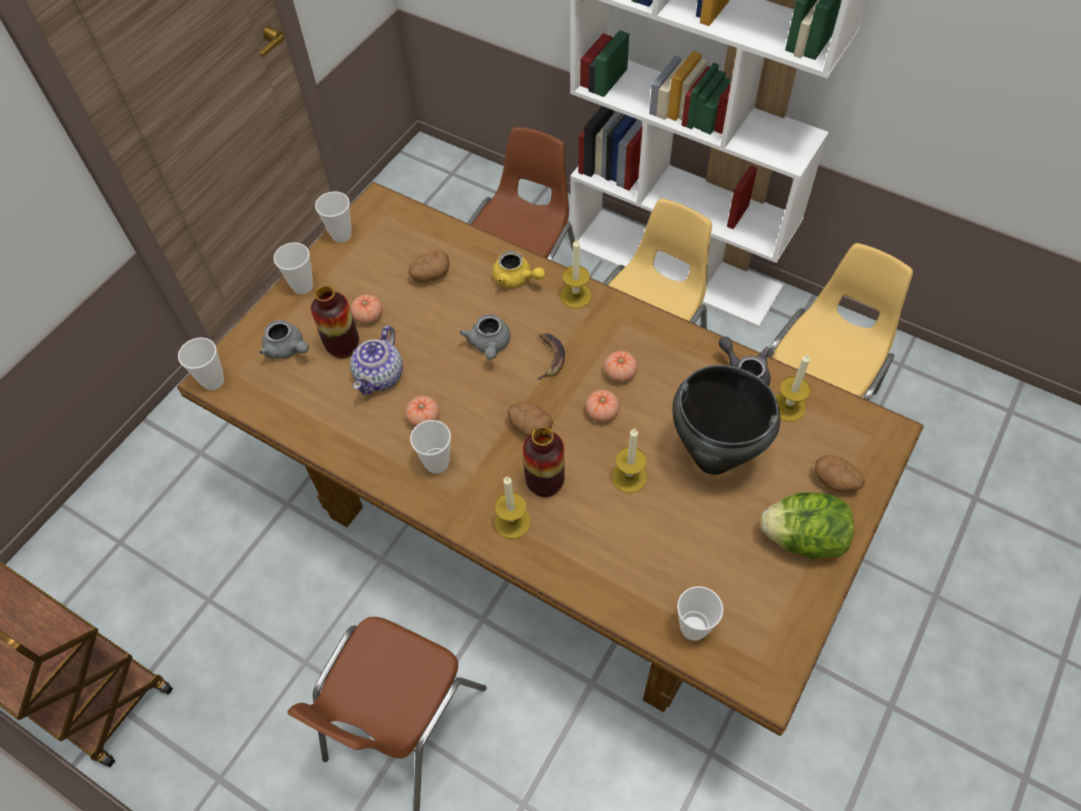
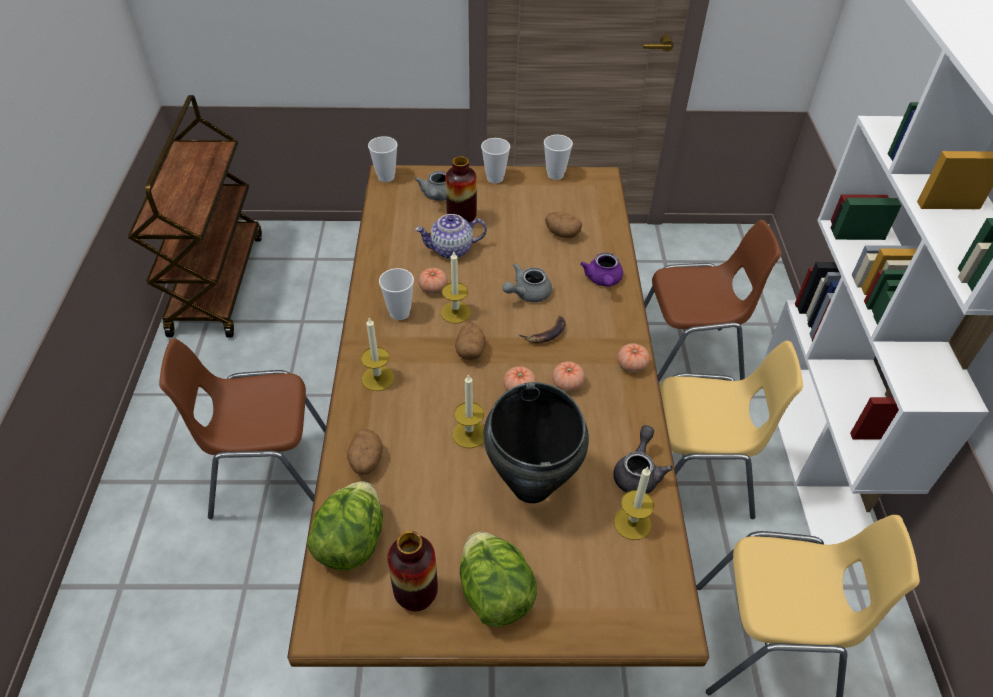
camera: 55 degrees right, 10 degrees down
(368, 316) = (498, 220): tomato -> tomato (631, 365)
(516, 279) = (603, 280): yellow teapot -> purple teapot
(545, 482) = (426, 382): vase -> vase (416, 594)
(576, 296) = (620, 322): candle -> candle (455, 312)
(693, 628) = (351, 542): cup -> lettuce
(835, 481) = (577, 597): potato -> potato (366, 462)

